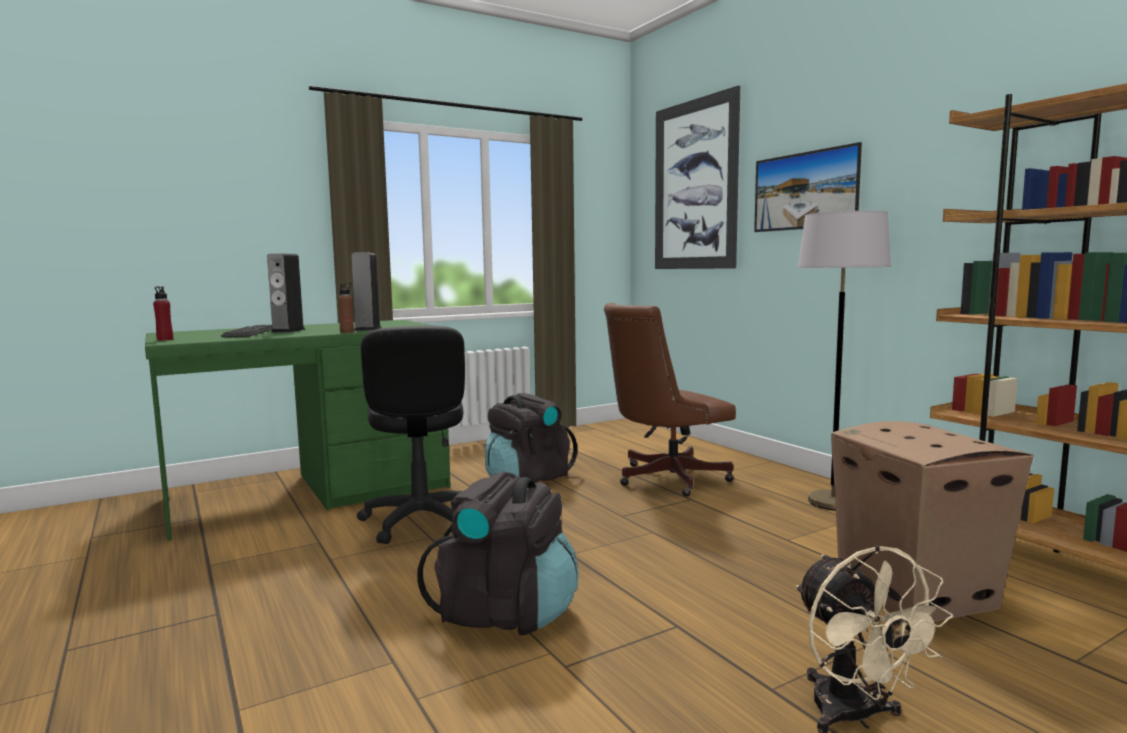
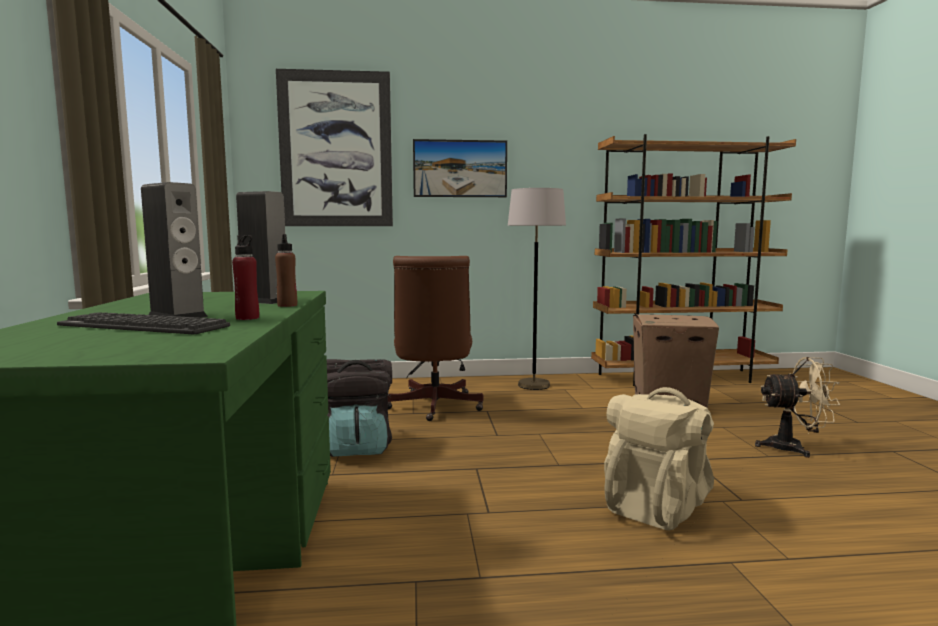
camera: 65 degrees left, 0 degrees up
(165, 339) = (127, 355): red bottle -> red bottle (247, 318)
(420, 521) = (414, 512): black office chair -> none
(505, 613) = (656, 505): black backpack -> beige backpack

